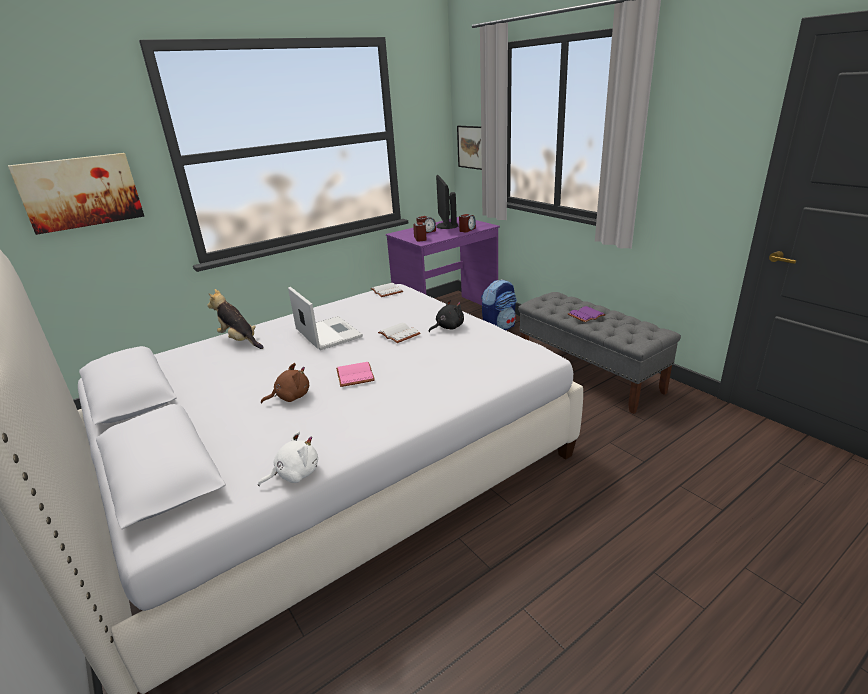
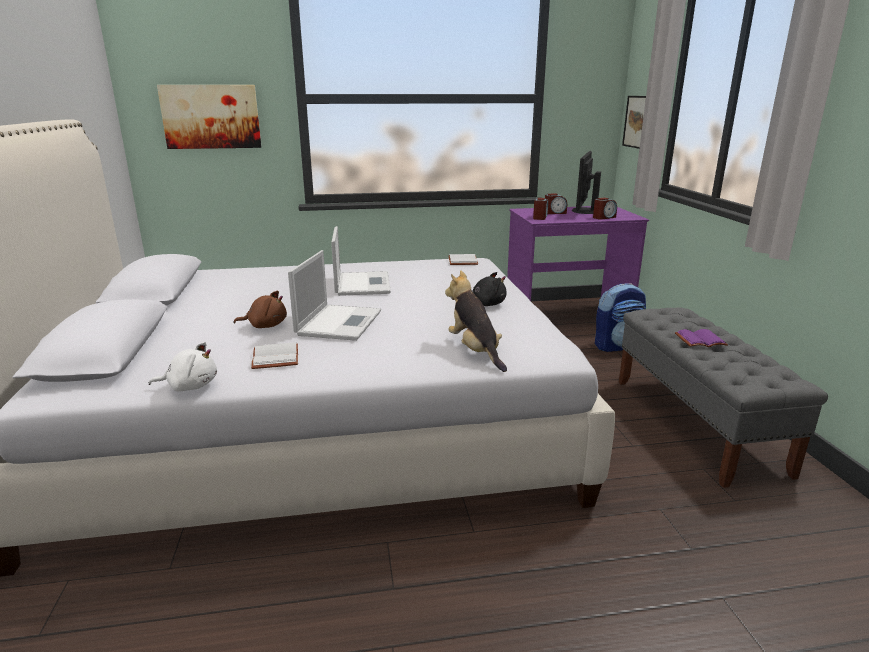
camera: 25 degrees right, 5 degrees down
(240, 341) = (282, 273): plush toy -> plush toy (475, 351)
(354, 375) = (339, 322): pink book -> laptop
(398, 334) = (425, 299): white book -> white book (274, 357)

